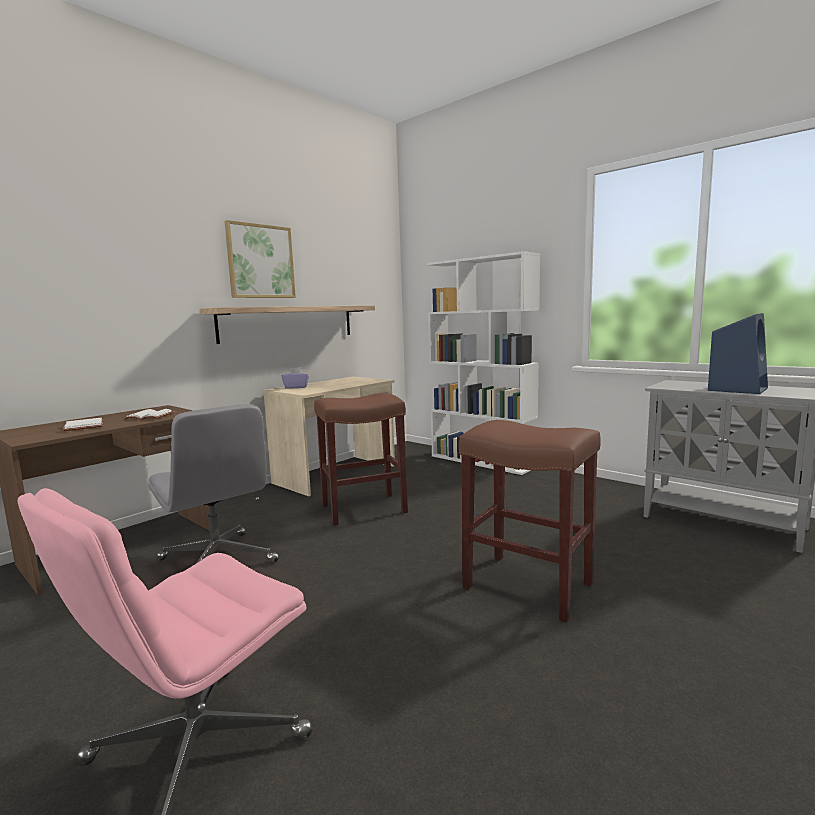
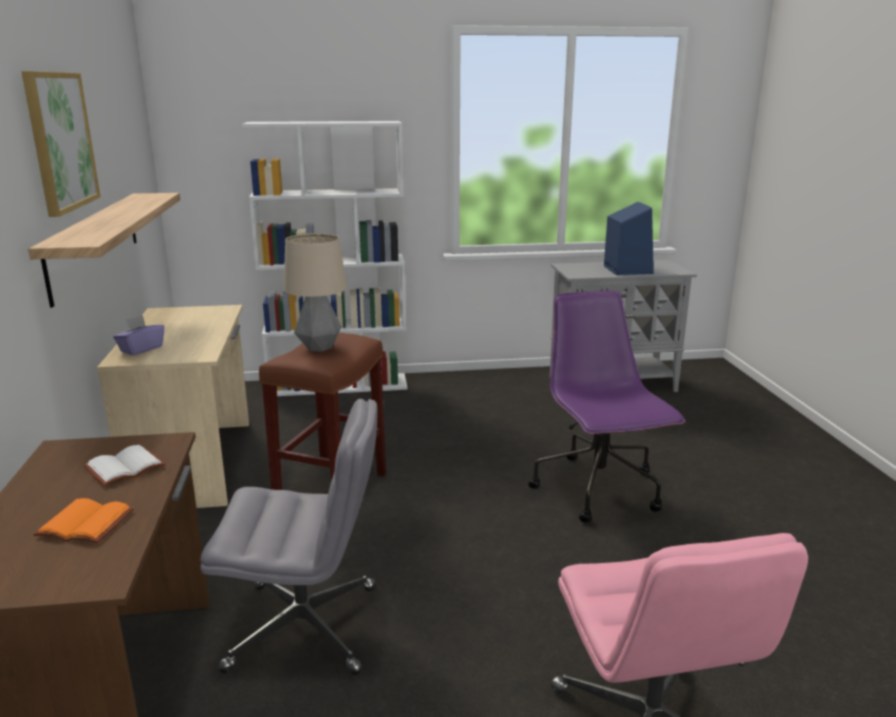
camera: 50 degrees left, 10 degrees up
(83, 426) = (83, 525): white book -> orange book
(359, 397) = (319, 347): none -> table lamp
(529, 585) = (599, 490): brown stool -> purple office chair

